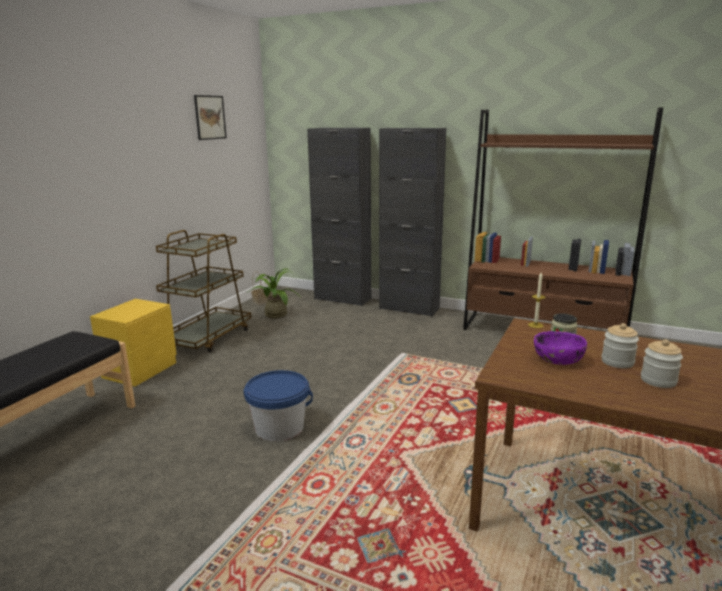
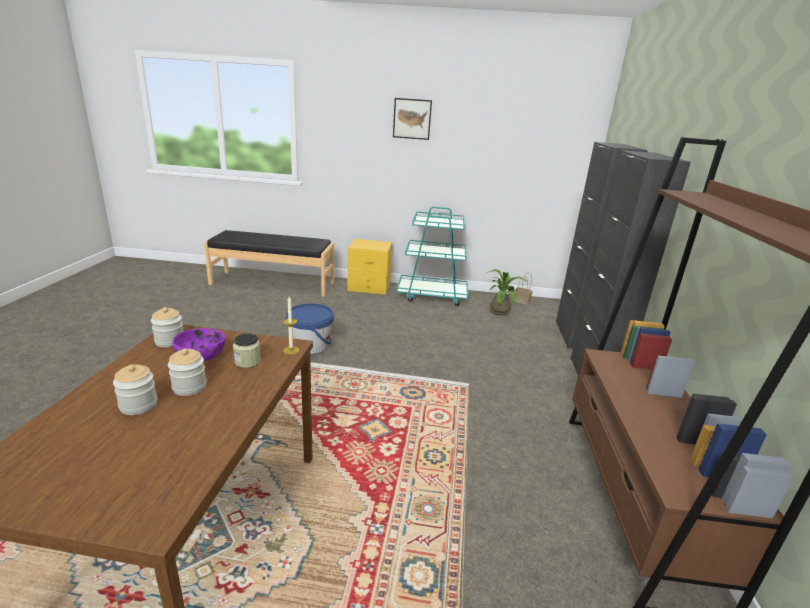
camera: 70 degrees right, 5 degrees up
(208, 338) = (432, 296): brown cart -> turquoise cart
(210, 117) = (516, 120): picture -> picture (412, 119)
(527, 376) = (170, 341): none -> jar

